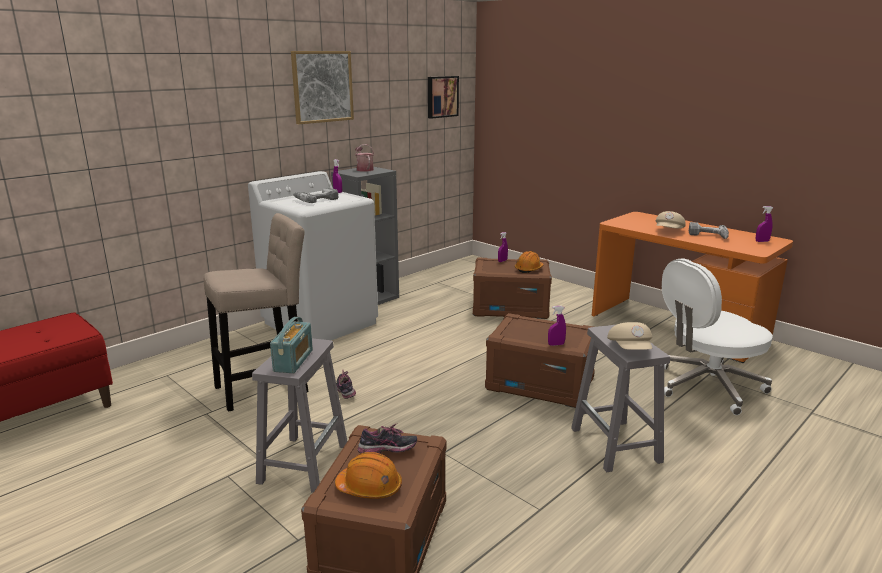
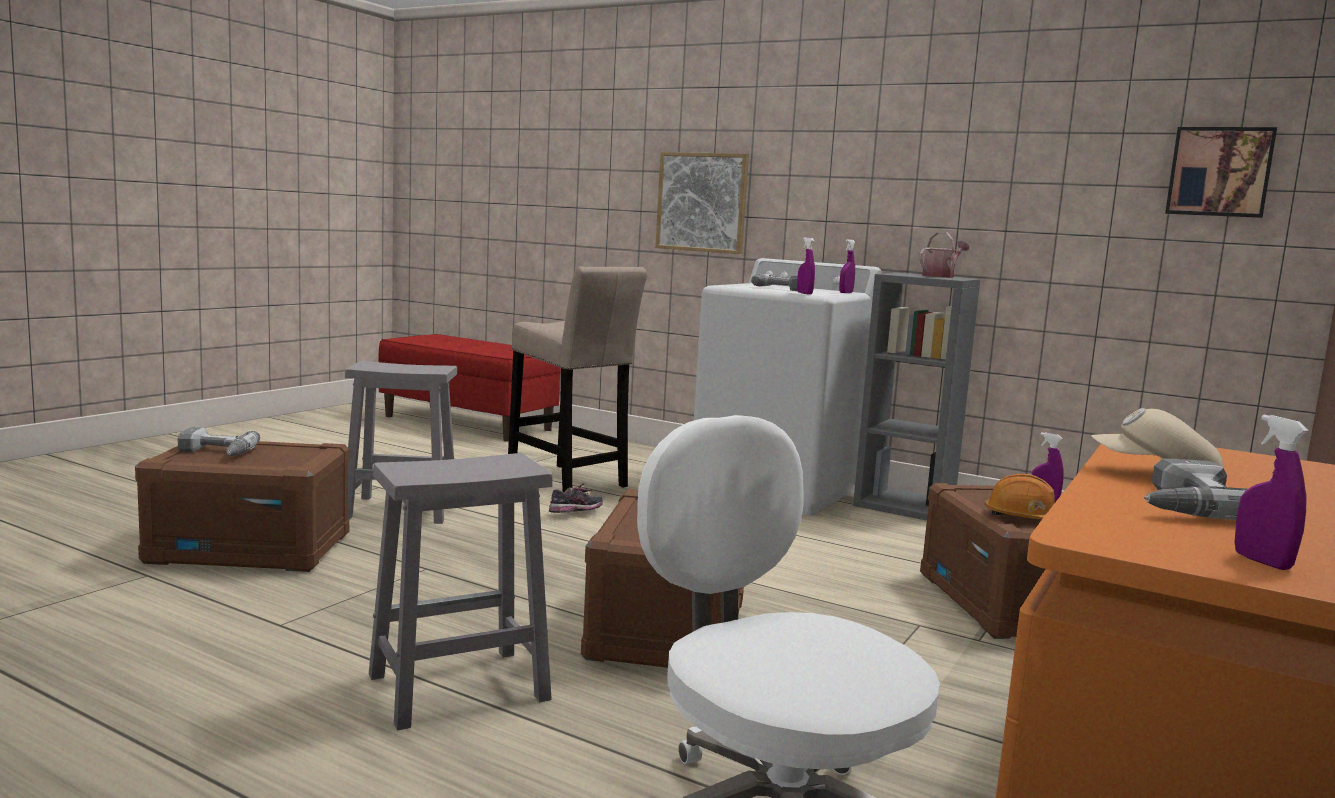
camera: 75 degrees right, 10 degrees down
(293, 361) = (388, 366): radio -> none
(322, 86) = (913, 136): picture -> picture (702, 202)
(369, 487) = (215, 453): orange hard hat -> power drill
(388, 452) = (282, 456): shoe -> none
(556, 344) = (622, 526): purple spray bottle -> purple spray bottle (804, 293)
(630, 349) = (426, 468): beige cap -> none

